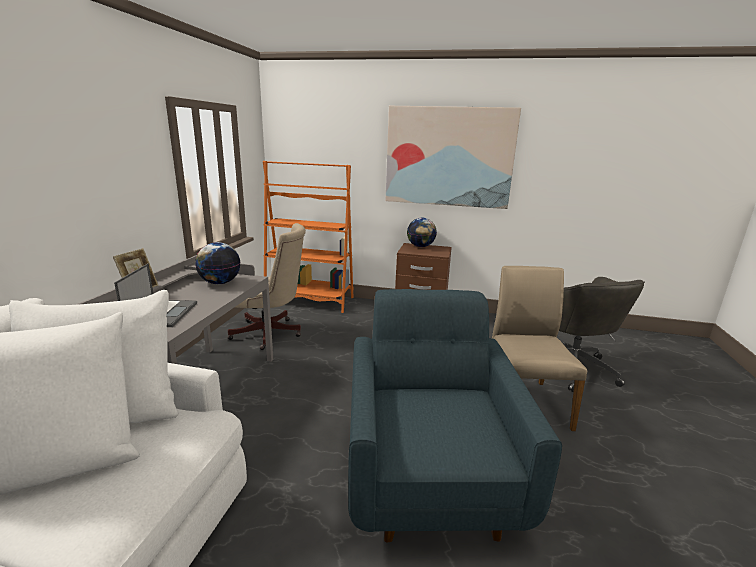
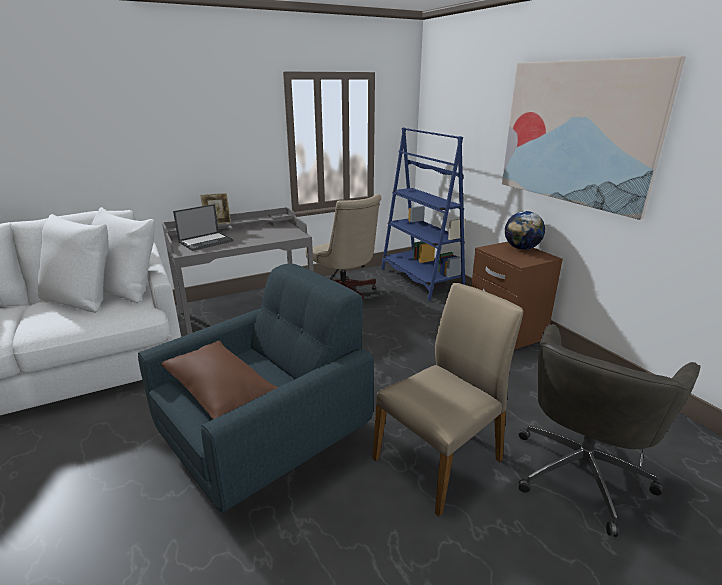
camera: 50 degrees right, 5 degrees up
(220, 283) = (275, 232): globe -> none
(309, 300) = (421, 279): orange bookcase -> blue bookcase
(443, 430) = (220, 392): none -> brown pillow

